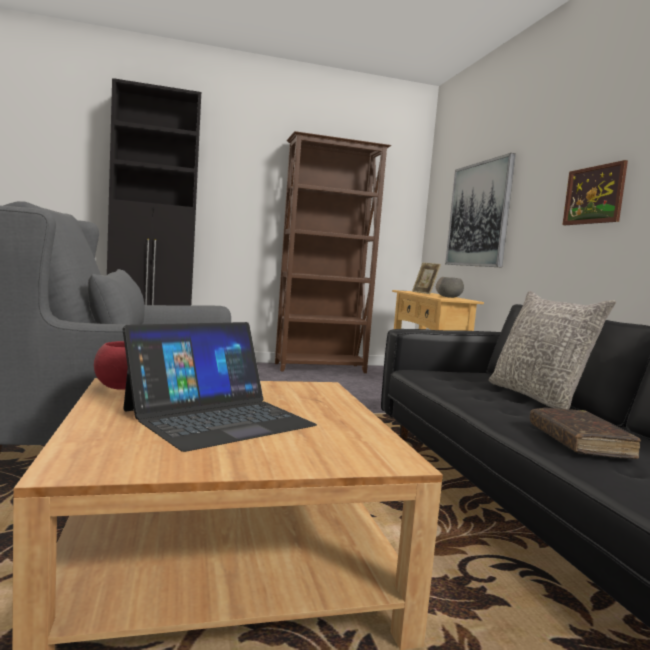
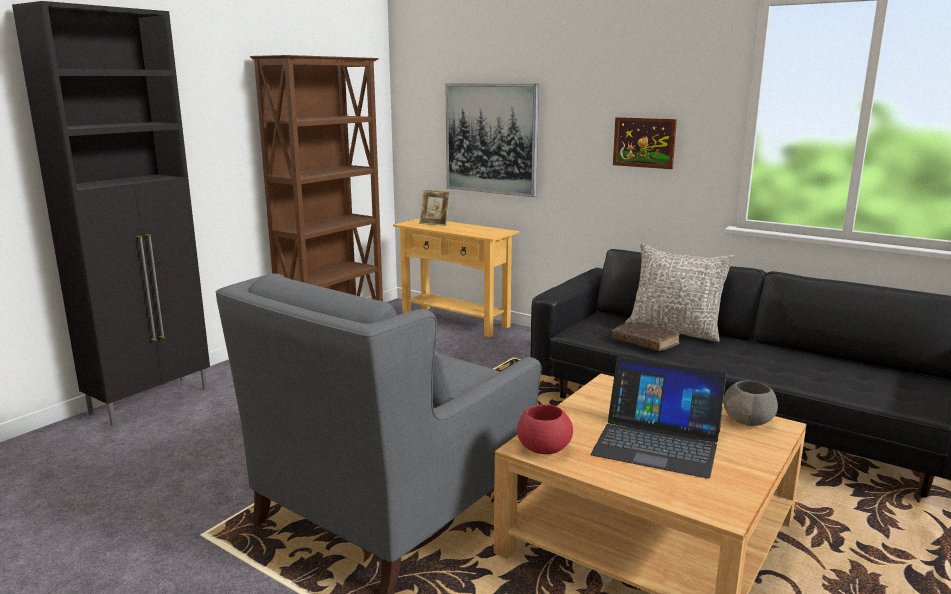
camera: 40 degrees left, 10 degrees up
(218, 417) = (657, 442): laptop -> laptop turned 105 degrees clockwise
(449, 297) = (477, 229): grey bowl -> grey bowl (749, 421)
(579, 442) = (769, 366): brown book -> brown book (645, 342)

